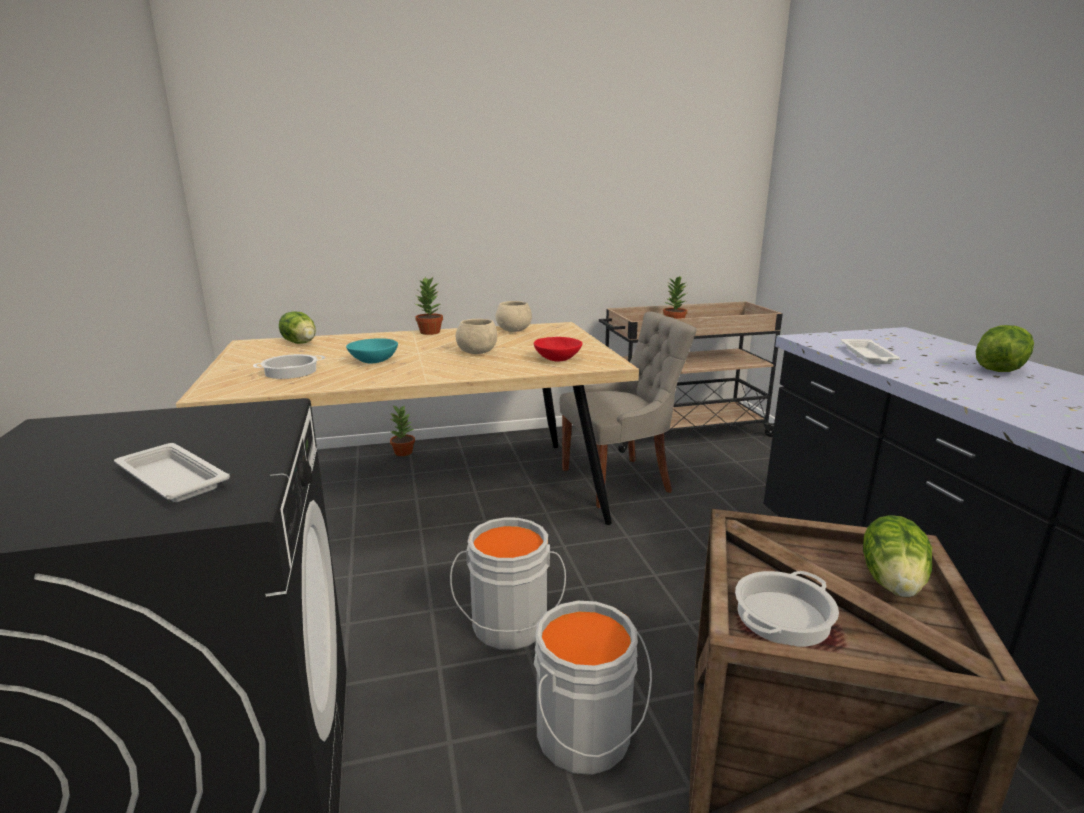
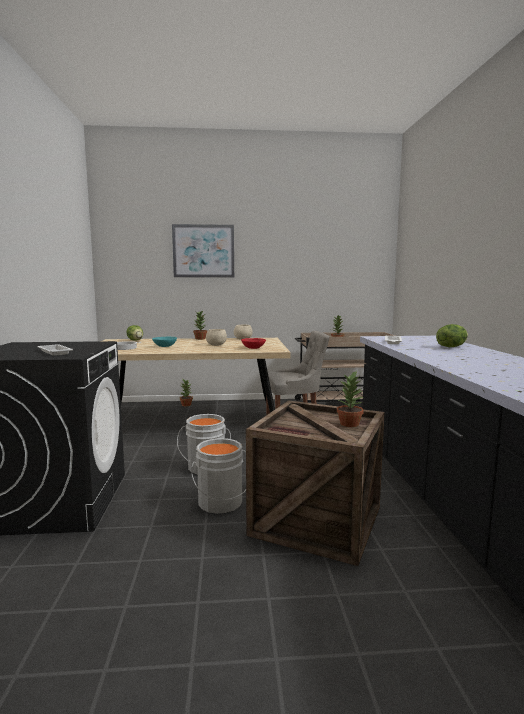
camera: 10 degrees right, 10 degrees down
(420, 150) = (203, 251): none -> picture
(783, 617) = (288, 429): cooking pot -> none
(893, 581) = (350, 424): lettuce -> potted plant

